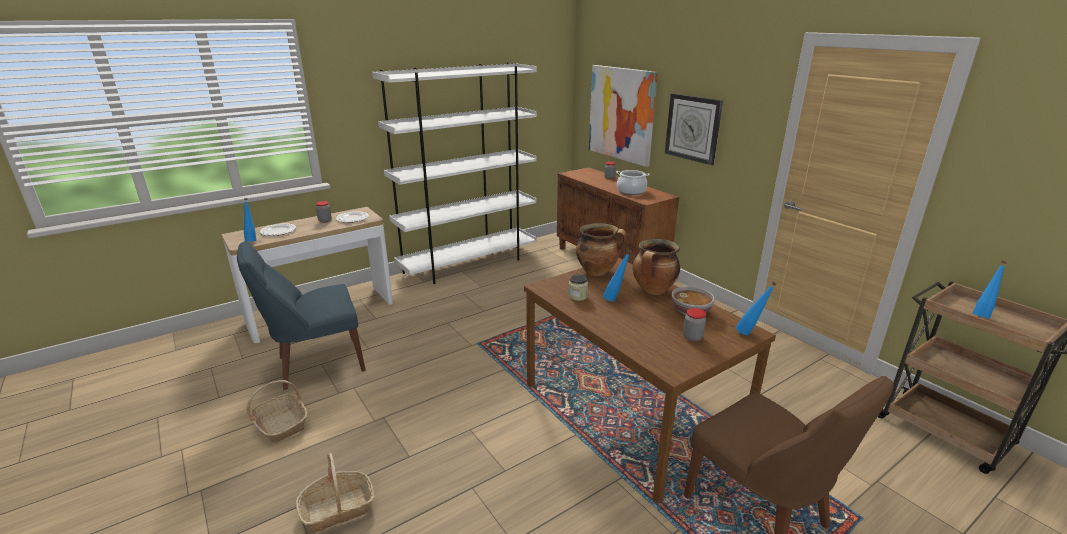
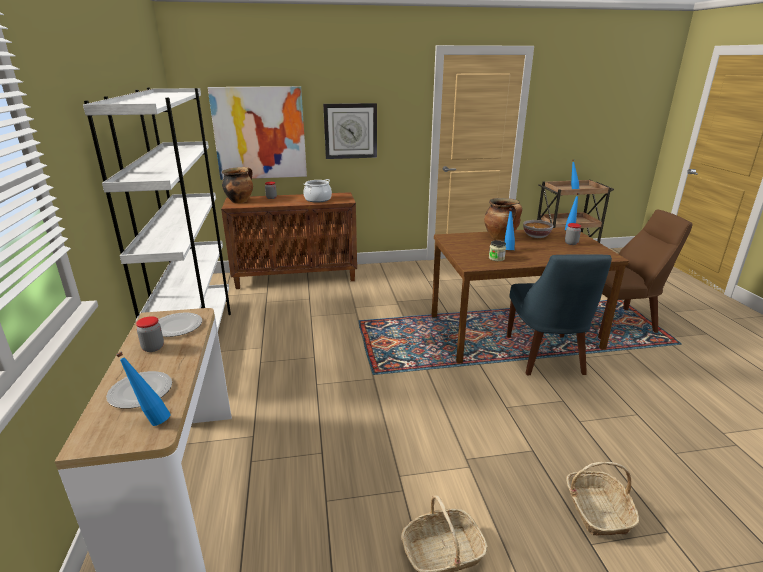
camera: 65 degrees left, 0 degrees up
(316, 364) = (324, 506): blue chair -> blue chair (545, 357)
(598, 271) = (457, 244): cooking pot -> cooking pot (240, 201)

